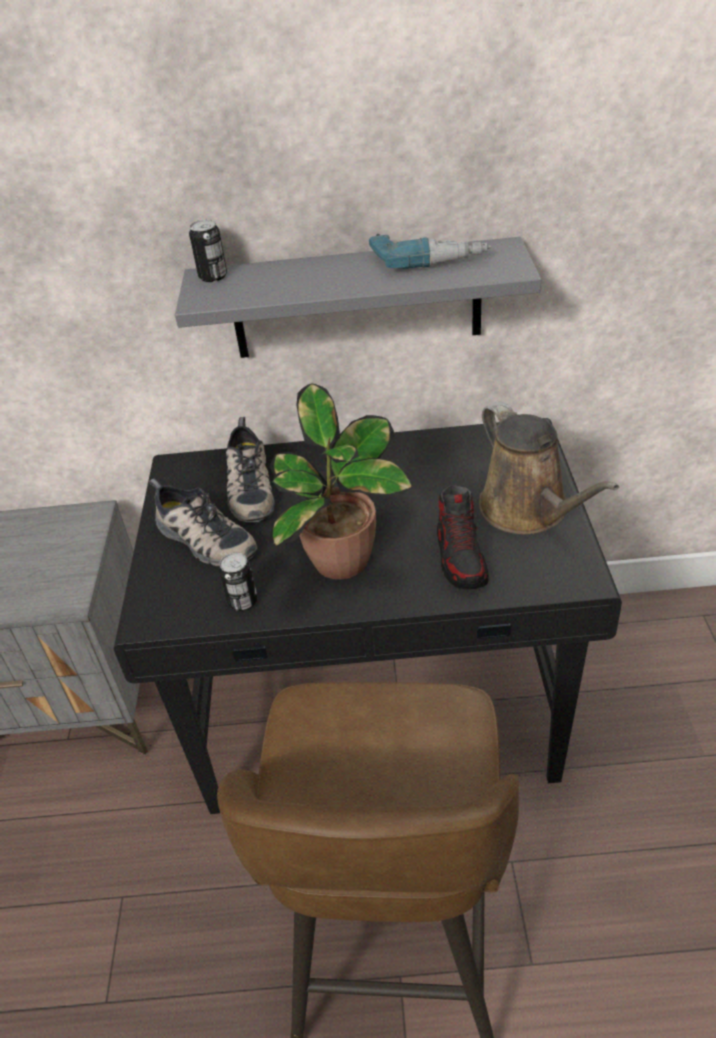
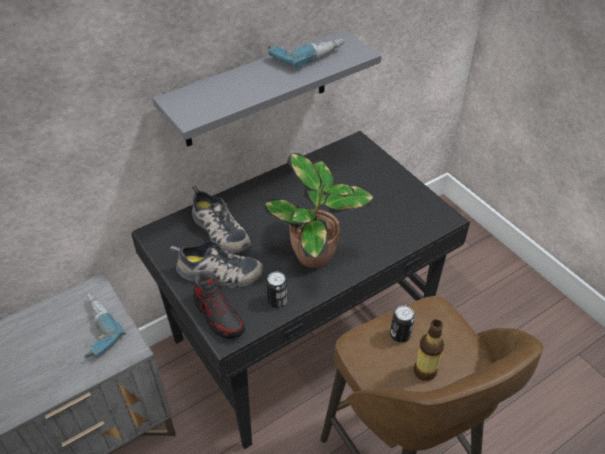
camera: 35 degrees left, 5 degrees up
(52, 560) = (94, 329): none -> power drill
(213, 276) = (180, 98): can -> can (400, 335)
(358, 789) = (424, 371): none -> bottle
(461, 557) = (377, 228): shoe -> shoe (219, 315)
(528, 511) = (392, 189): brown watering can -> none

